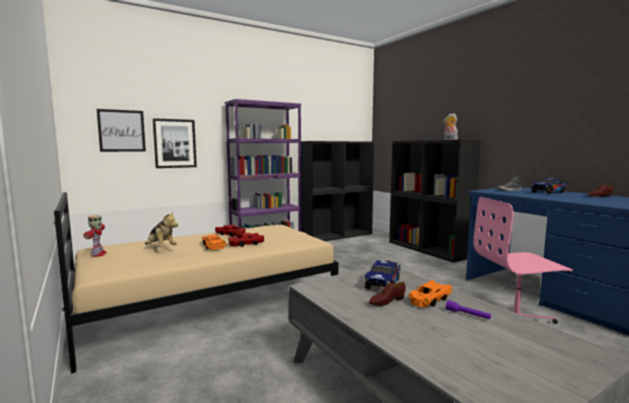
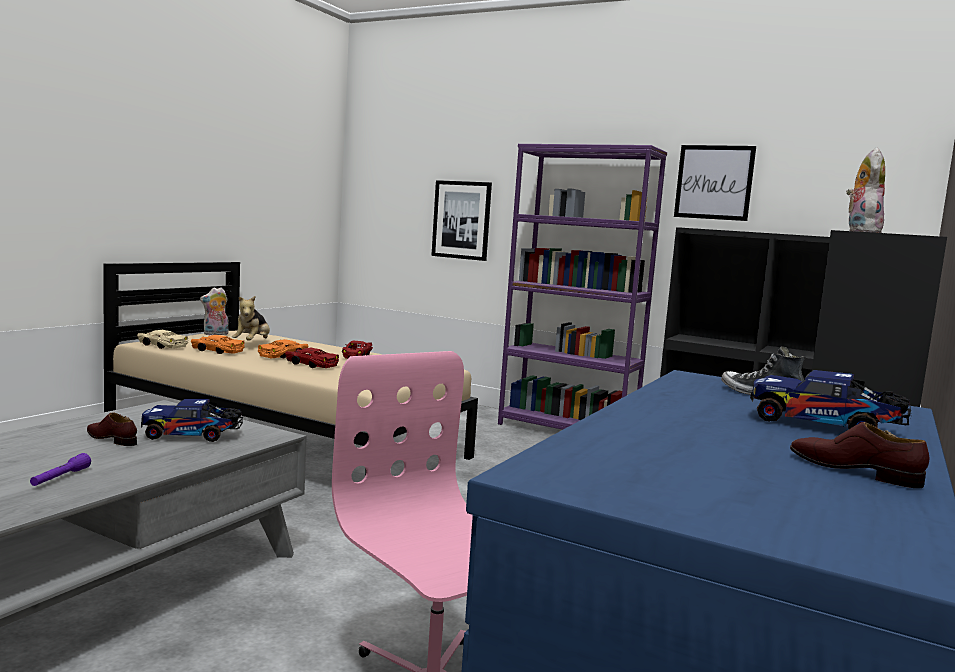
camera: 60 degrees right, 0 degrees up
(98, 254) = (215, 334): toy robot -> plush toy
(121, 130) = (401, 198): picture -> picture (714, 182)
(123, 271) = (162, 345): none -> beige toy car
(429, 300) = (124, 459): orange toy car -> orange toy car (217, 351)

